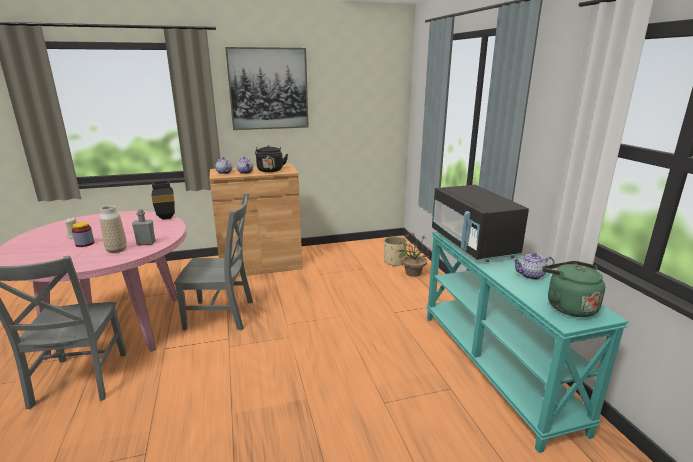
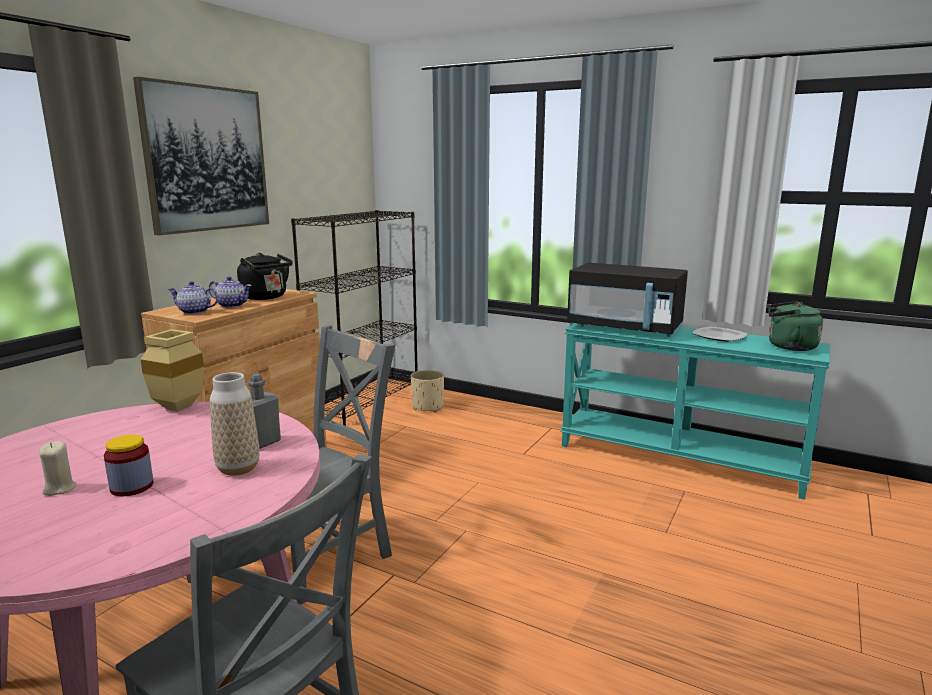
camera: 45 degrees left, 5 degrees down
(167, 217) = (179, 406): black vase -> beige vase
(370, 246) = (365, 400): none -> black bookcase
(412, 273) = (467, 410): potted plant -> none
(531, 275) = (719, 336): teapot -> plate

